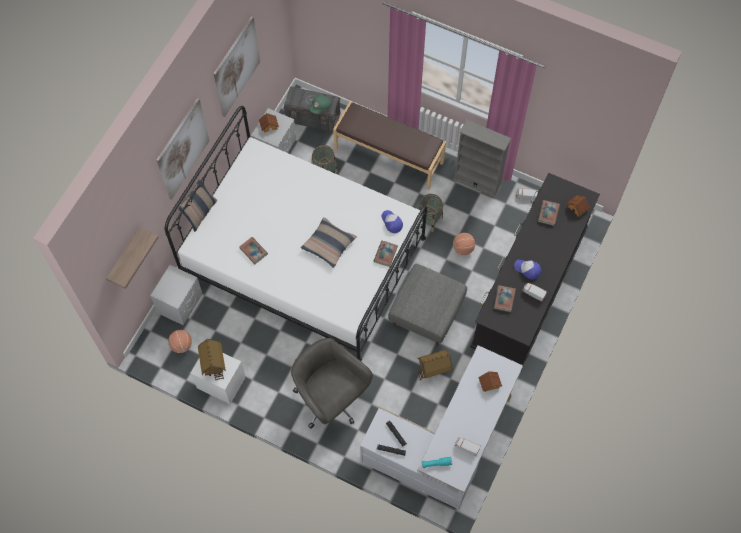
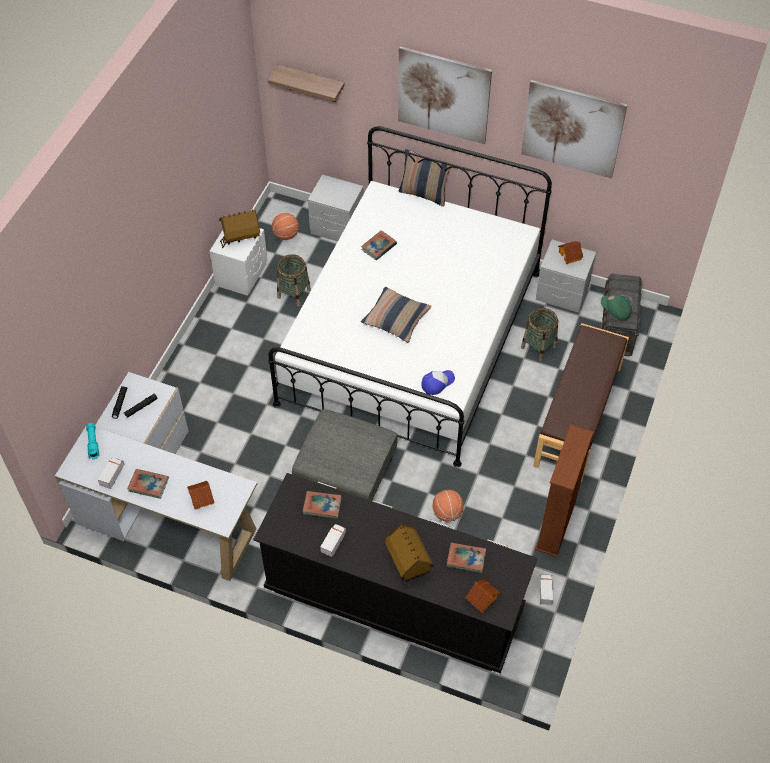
camera: 85 degrees right, 10 degrees down
(330, 400) = (222, 380): grey office chair -> none
(385, 254) = (389, 379): book -> book (148, 485)
(429, 220) = (486, 469): basket -> basket (294, 293)
(434, 368) = (267, 487): toy house -> toy house (407, 561)
(477, 182) = (555, 525): grey bookcase -> brown bookcase
(527, 269) = (371, 534): cap -> none

